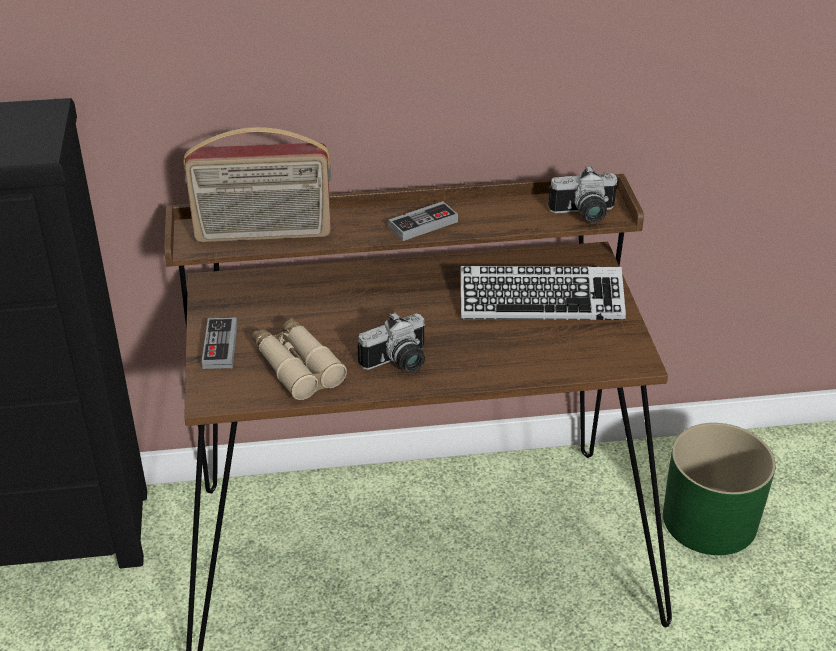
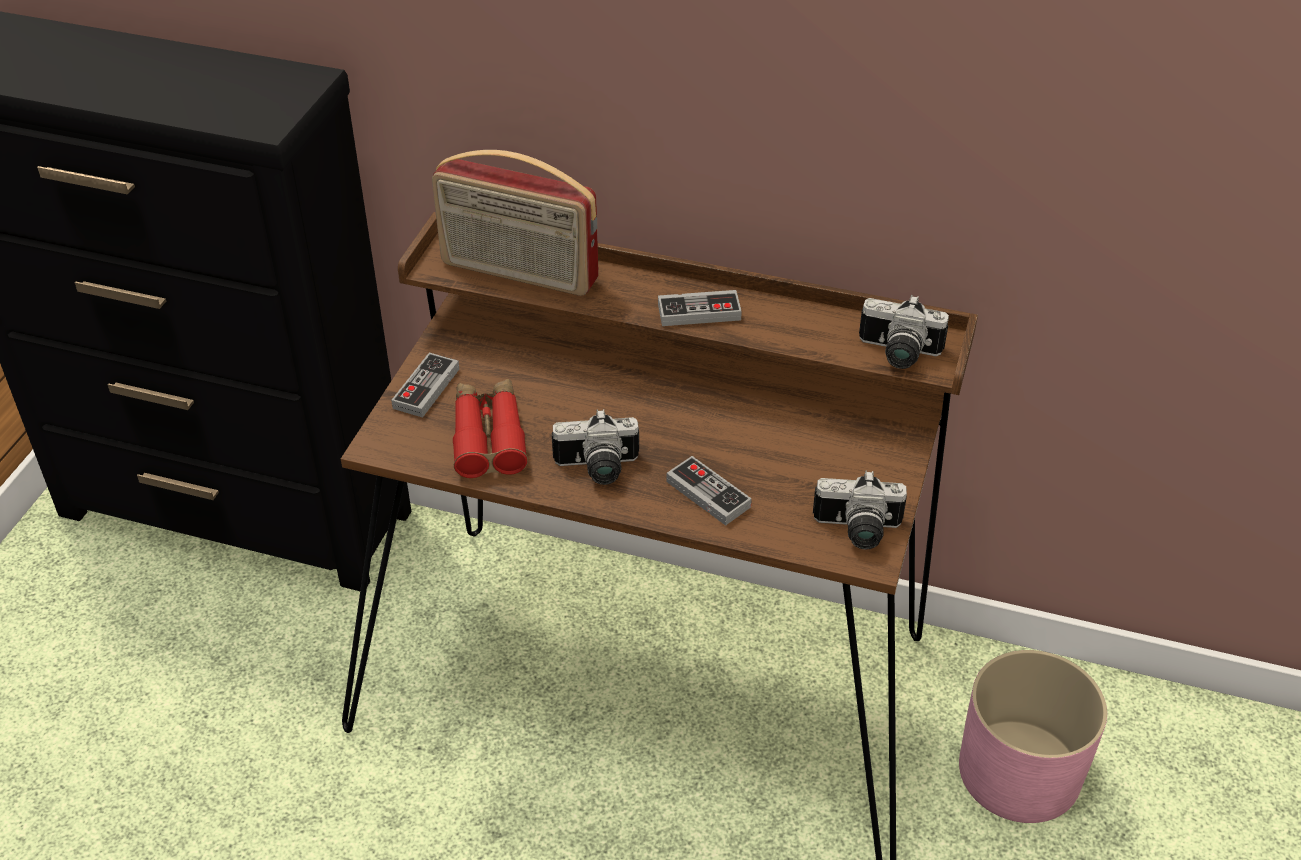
camera: 25 degrees right, 5 degrees up
(297, 366) = (488, 437): beige binoculars -> red binoculars
(493, 355) = (708, 494): none -> game controller
(541, 302) = (809, 445): keyboard -> none
(616, 348) = (857, 531): none -> camera
(710, 519) = (1020, 771): green planter -> pink planter

